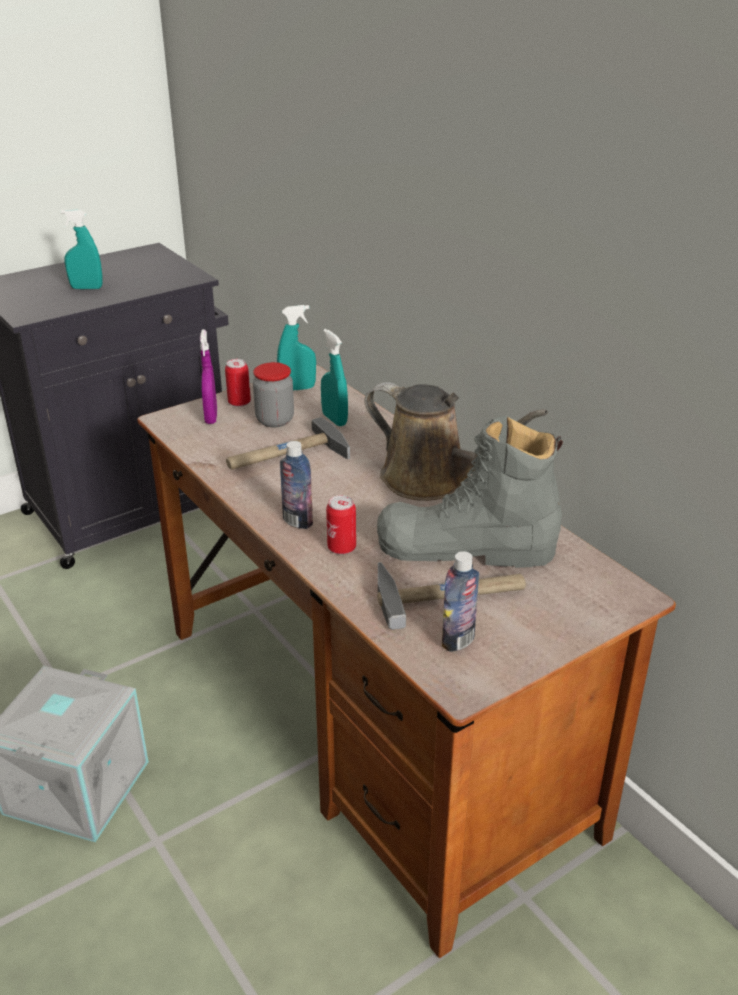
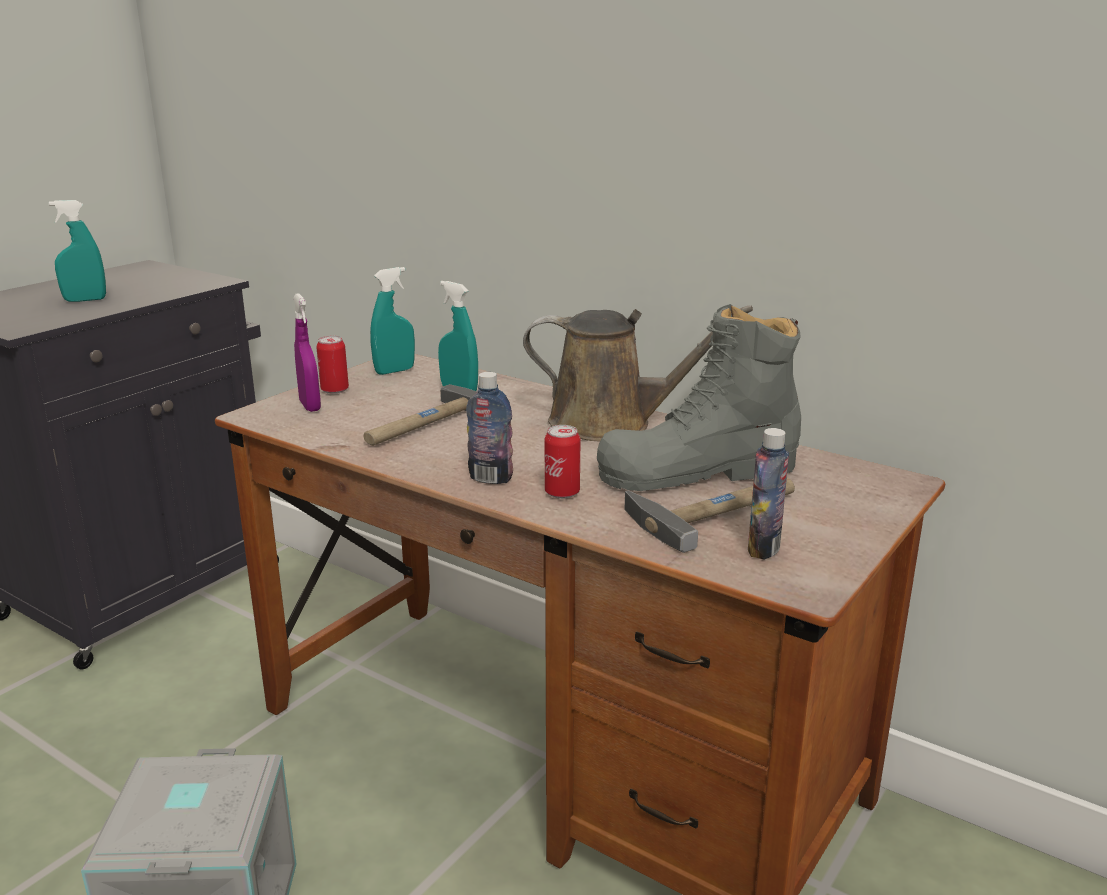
camera: 20 degrees left, 10 degrees down
(275, 420) = (390, 399): jar -> none

